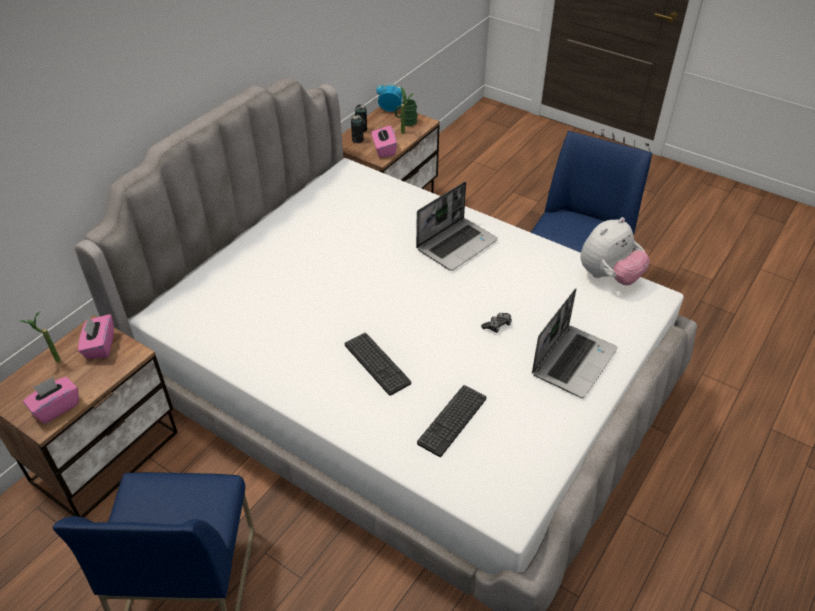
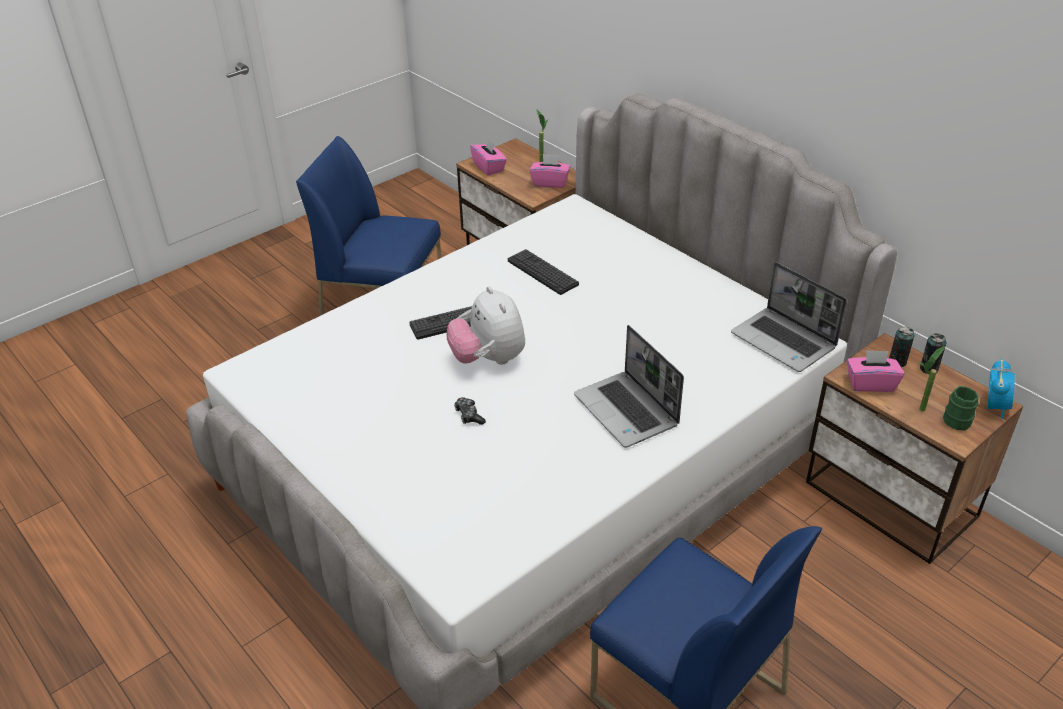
camera: 105 degrees right, 5 degrees down
(452, 420) = (357, 357): keyboard -> keyboard (542, 272)
(573, 361) = (386, 464): laptop -> laptop (784, 341)
(608, 276) = (516, 545): plush toy -> plush toy (488, 359)

